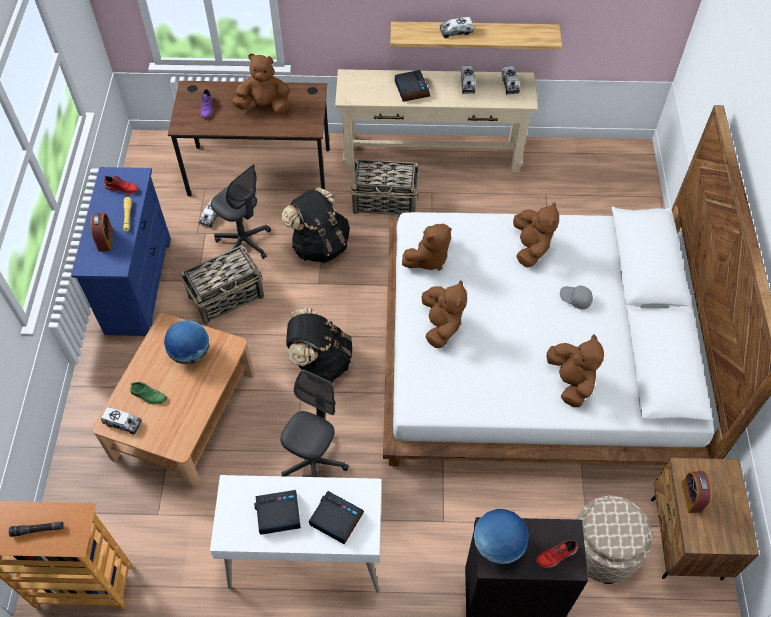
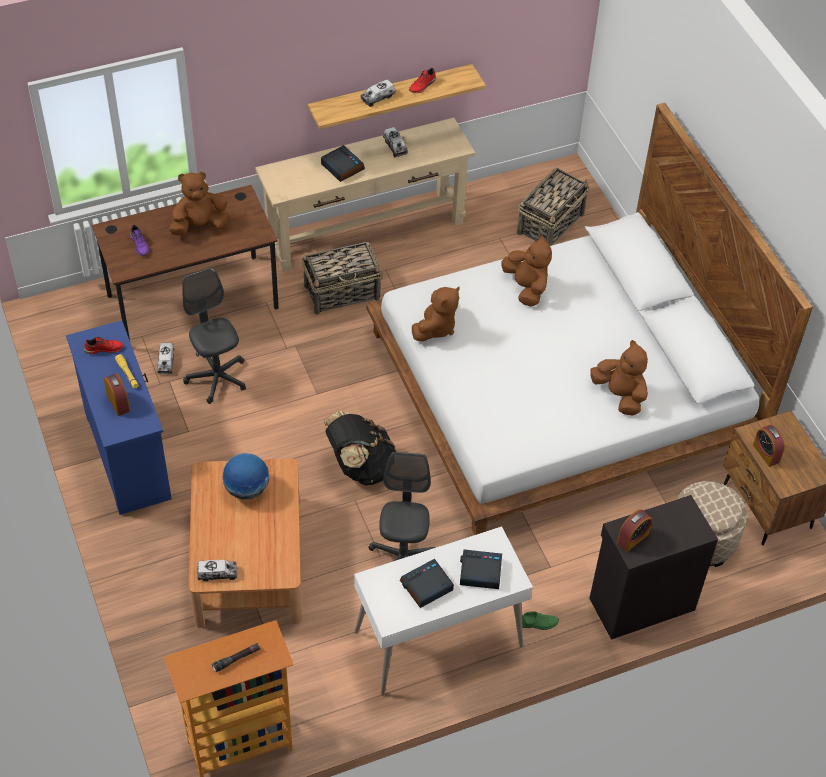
camera: 25 degrees left, 5 degrees down
(148, 395) = (228, 541): green shoe -> green shoe (538, 623)
(227, 296) = (229, 436): basket -> basket (551, 223)
(244, 243) = (217, 378): grey office chair -> grey office chair turned 135 degrees counterclockwise
(320, 245) = (298, 356): black backpack -> none
(441, 325) = (479, 384): brown plush toy -> none
(498, 545) = (632, 538): globe -> alarm clock
(510, 85) = (437, 136): toy truck -> none
(556, 556) = (684, 529): red shoe -> red shoe (422, 86)
(575, 299) = (589, 322): grey cap -> none

